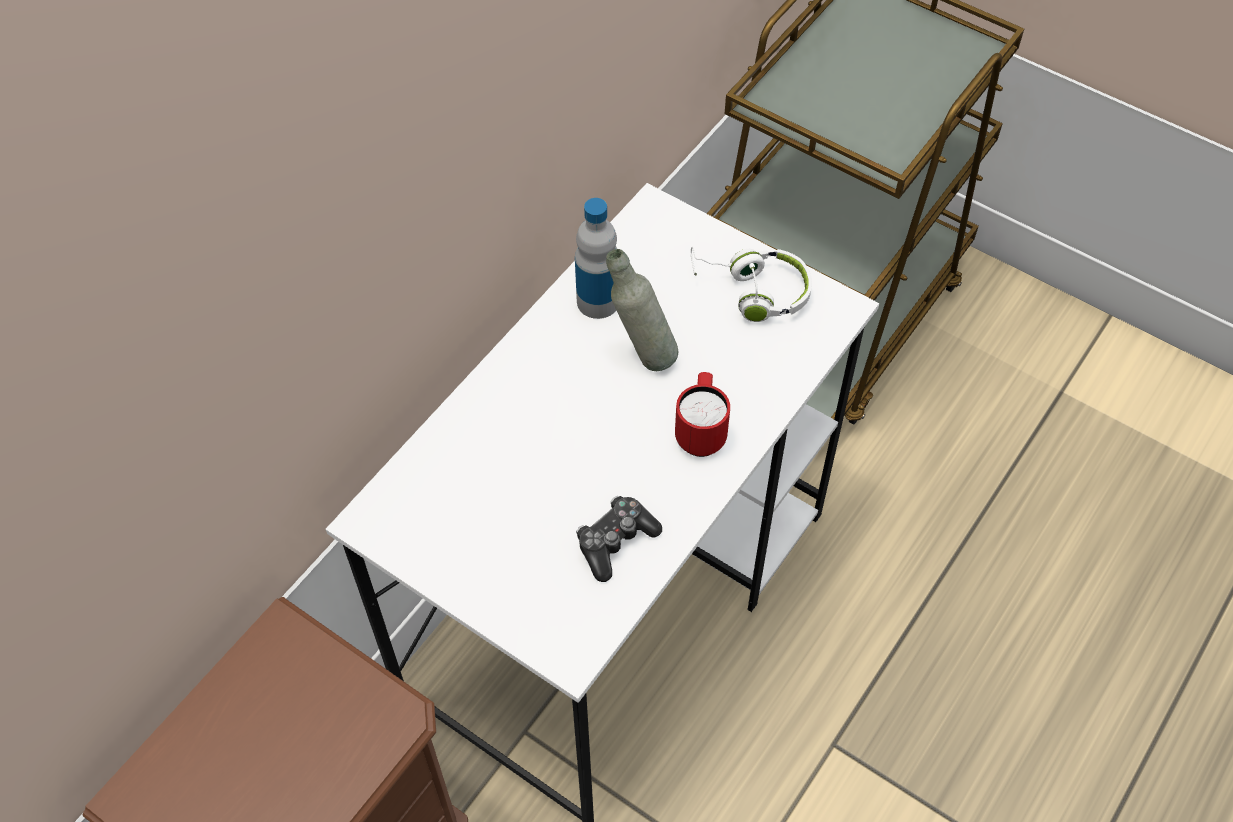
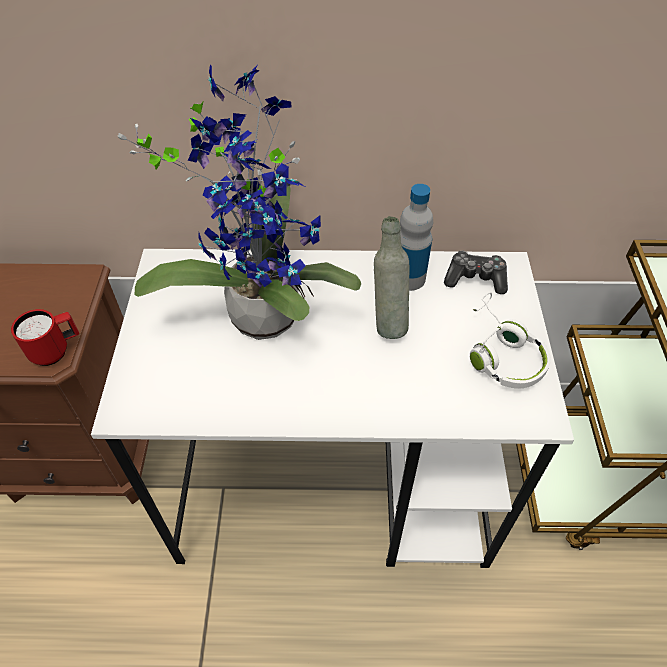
camera: 55 degrees right, 5 degrees down
(531, 456) = (262, 309): none -> potted plant
(615, 542) = (227, 388): game controller -> game controller (475, 279)
(701, 432) = (355, 388): red mug -> red mug (56, 351)

